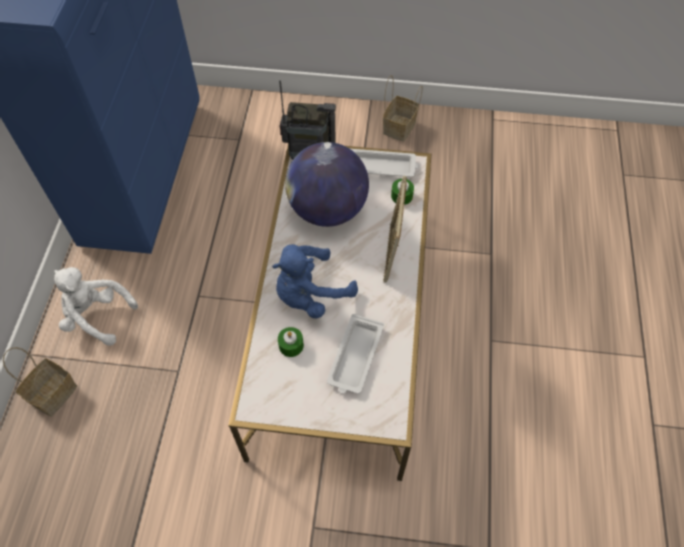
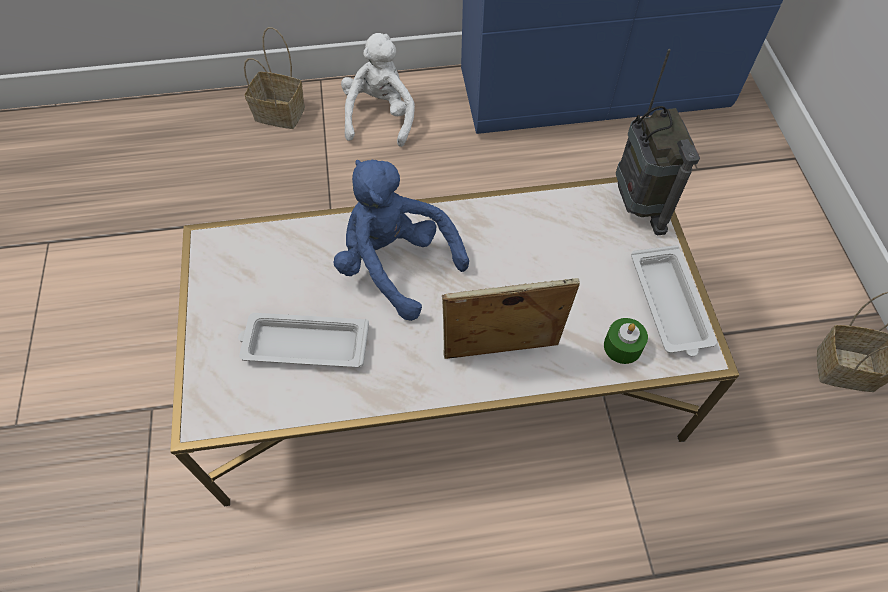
camera: 75 degrees right, 0 degrees up
(291, 345) = (307, 262): green candle -> none
(327, 209) = (551, 250): globe -> none

